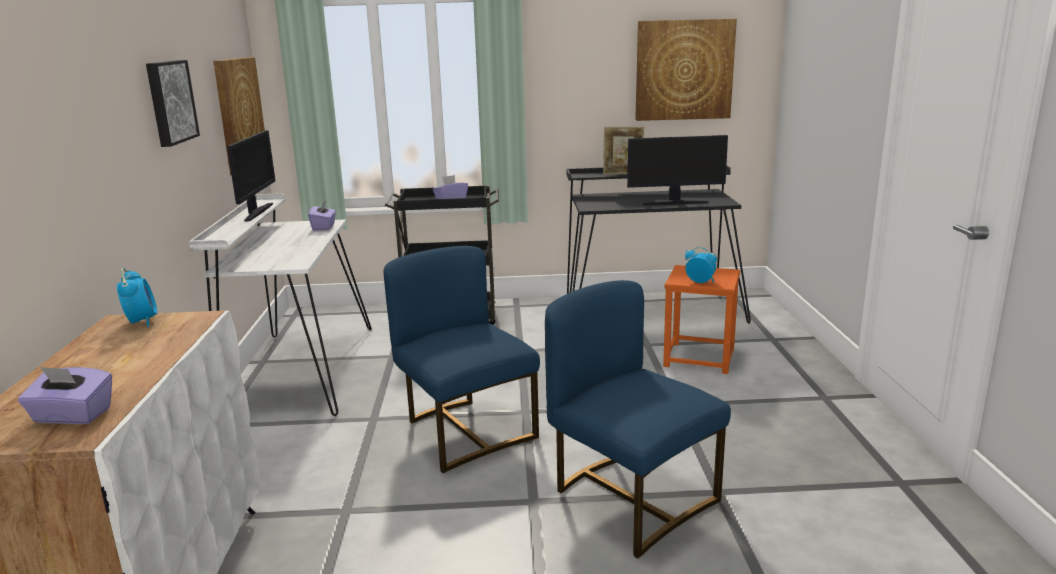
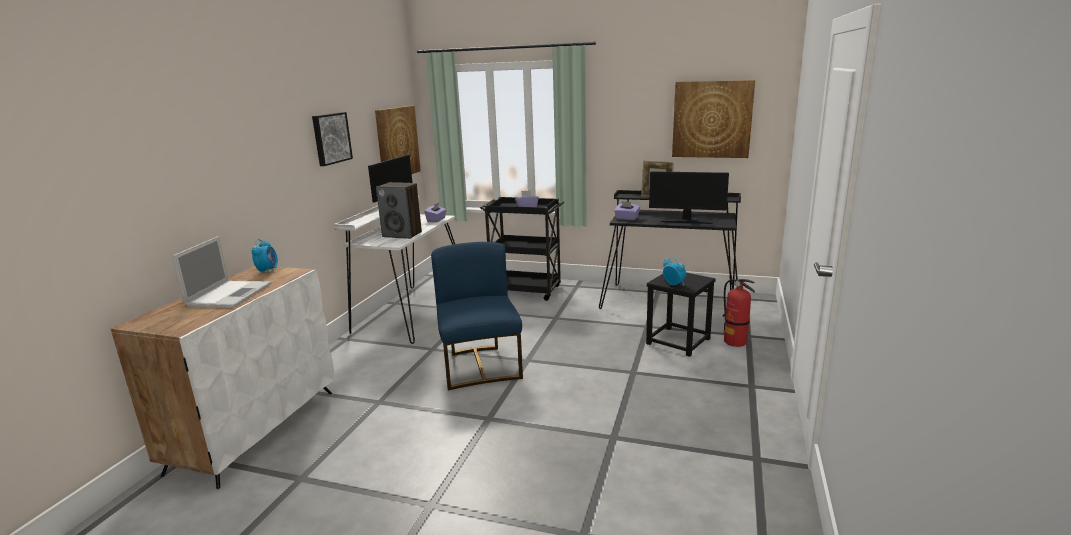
camera: 20 degrees right, 0 degrees up
(72, 416) = (187, 318): purple tissue box -> purple tissue box (626, 218)
(113, 366) = (230, 294): none -> laptop
(292, 251) = (402, 234): none -> speaker
(631, 499) = (550, 430): blue chair -> none
(699, 358) = (677, 341): orange stool -> black stool
(765, 348) = (735, 342): none -> fire extinguisher

